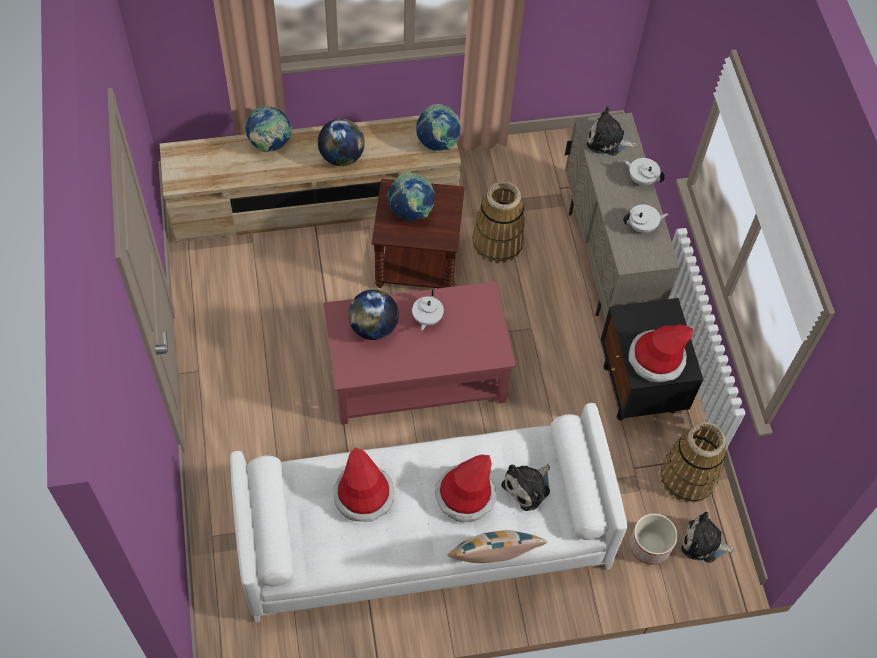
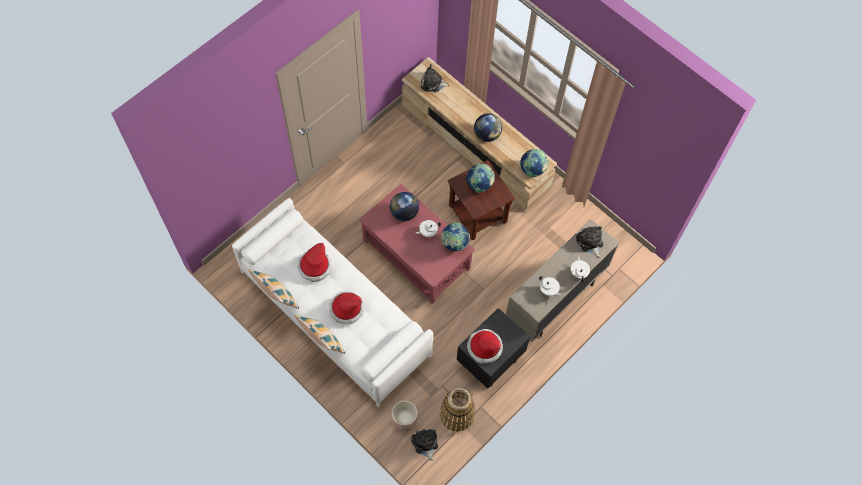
camera: 55 degrees right, 5 degrees up
(270, 144) = (467, 100): globe -> globe (454, 243)
(372, 580) = (277, 297): none -> pillow
(498, 242) = (522, 242): basket -> none
(528, 487) = (372, 334): plush toy -> plush toy (433, 83)

